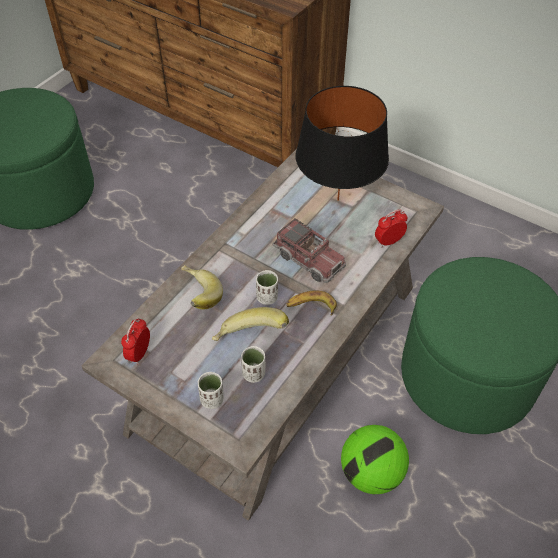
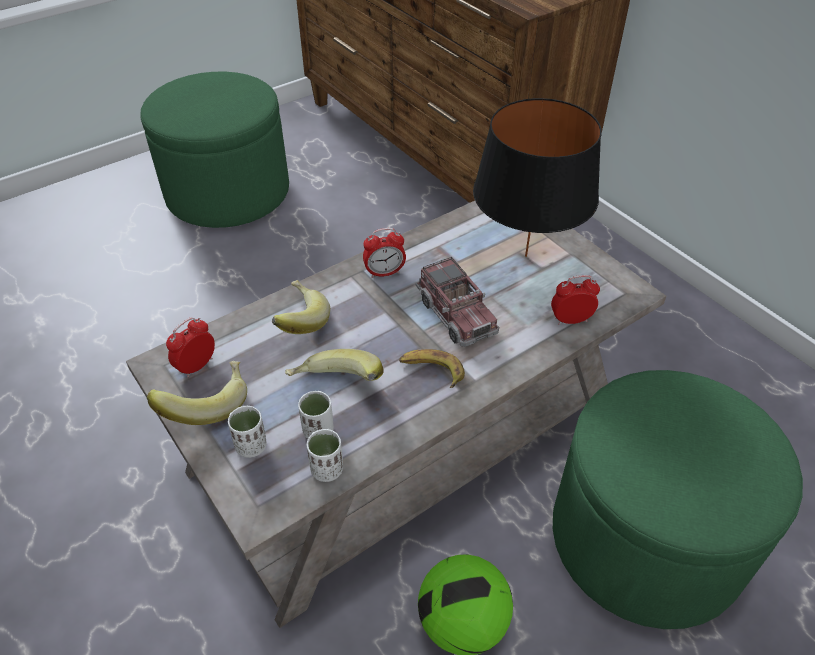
camera: 20 degrees right, 5 degrees down
(162, 379) = (206, 404): none -> banana
(242, 240) = (384, 273): none -> alarm clock
(267, 297) = (381, 345): white cup -> white cup (327, 470)

